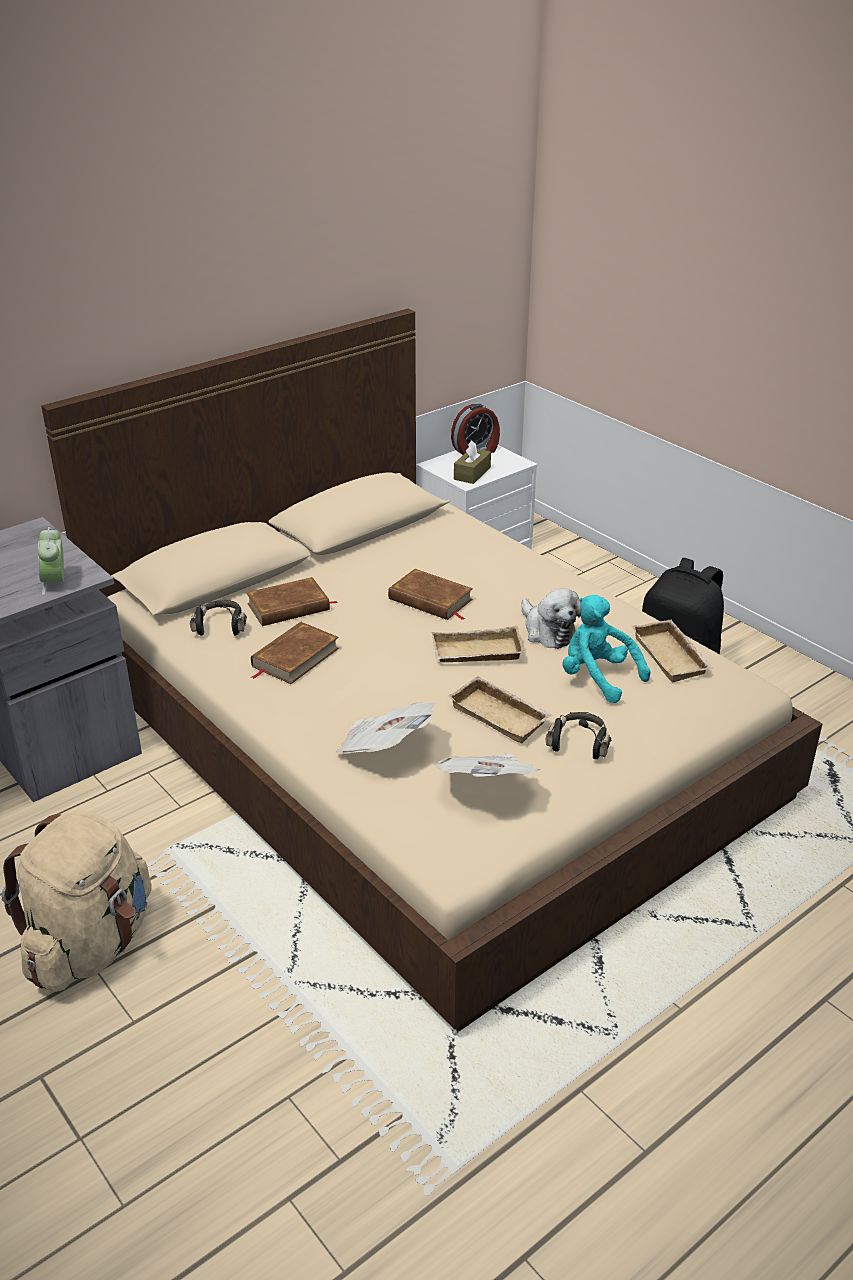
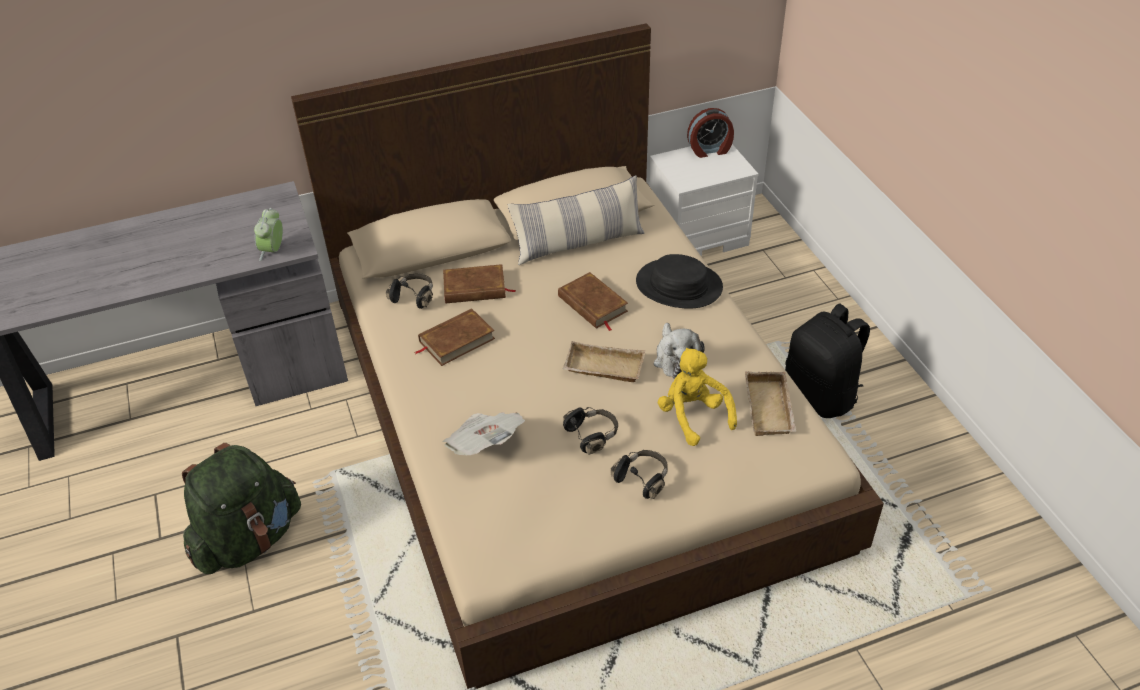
camera: 20 degrees right, 10 degrees up
(91, 944) = (249, 539): beige backpack -> green backpack
(383, 550) = (578, 244): none -> pillow
(472, 473) = (694, 175): brown tissue box -> none
(488, 786) = (545, 503): newspaper -> none
(501, 715) = (592, 435): beige tray -> black headphones
(512, 568) = (678, 285): none -> black hat
(597, 677) = (693, 416): turquoise plush toy -> yellow plush toy

